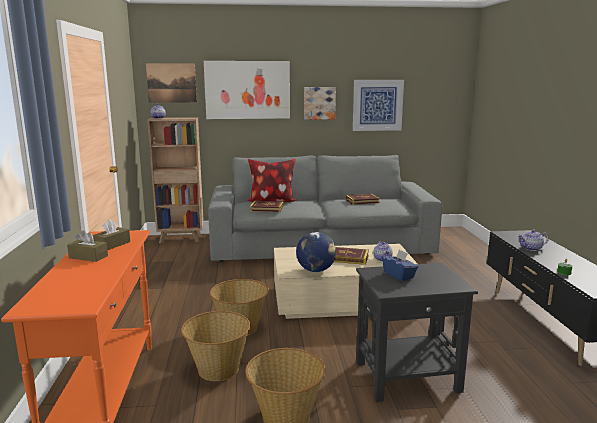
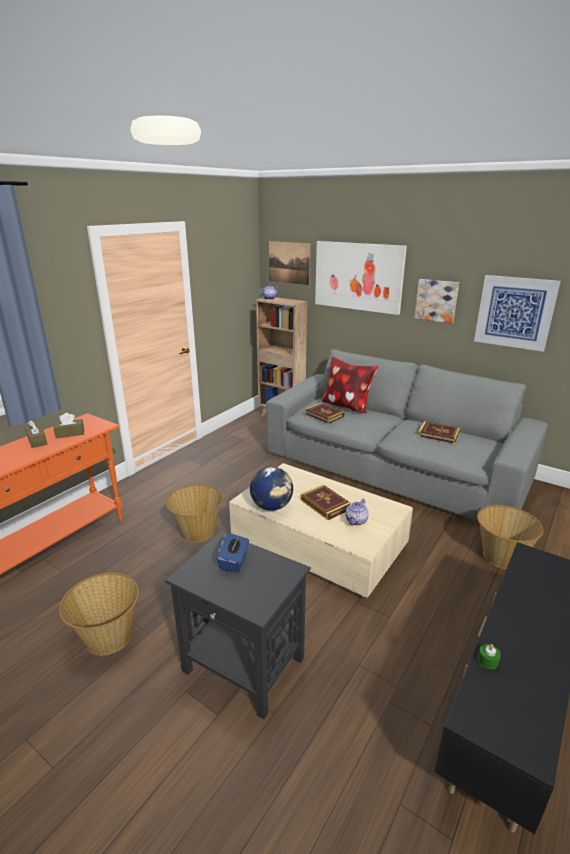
camera: 40 degrees right, 10 degrees up
(218, 369) = (132, 563): basket -> basket (501, 556)
(531, 248) = (520, 597): teapot -> none

